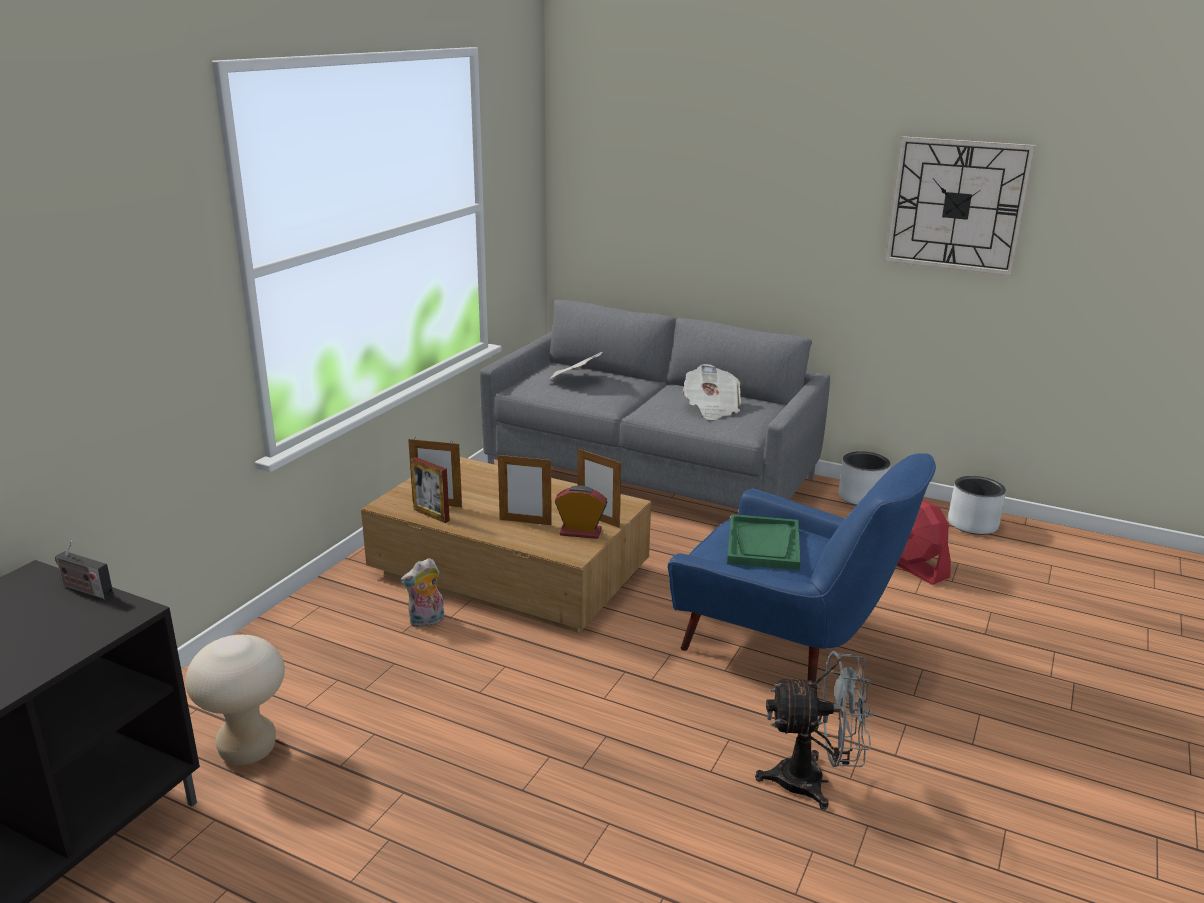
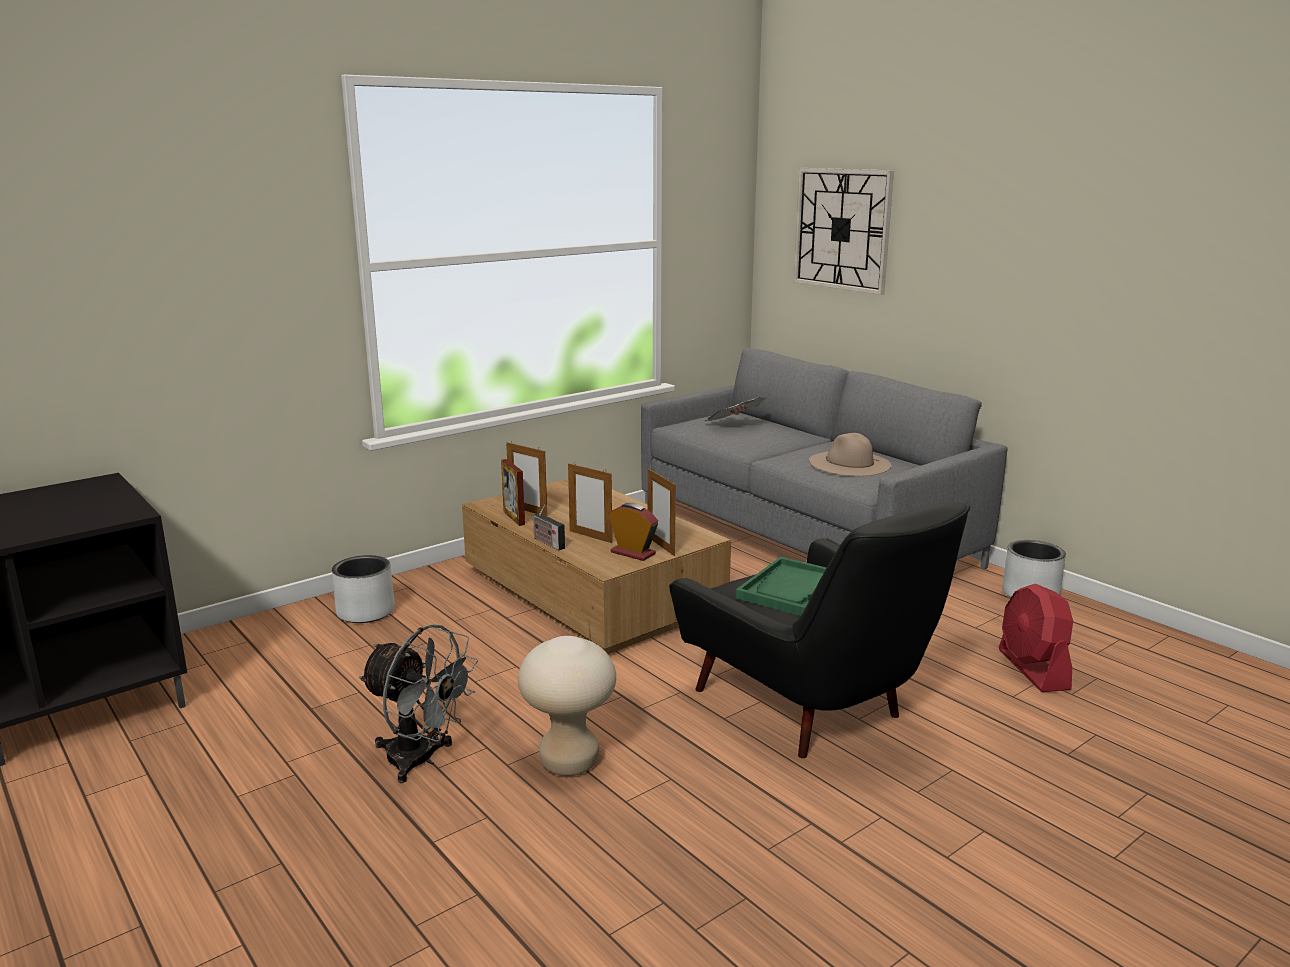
camera: 25 degrees right, 5 degrees down
(84, 589) = (122, 495): radio -> radio (547, 542)
(248, 750) = (255, 679): beige stool -> beige stool (569, 762)
(426, 621) = (482, 617): plush toy -> none
(711, 408) = (849, 463): newspaper -> beige hat
(786, 644) = (812, 710): blue armchair -> black armchair
(813, 781) = (724, 840): grey fan -> grey fan (421, 760)
(957, 205) = (1156, 248): wall clock -> wall clock (842, 229)
(972, 524) = (1153, 644): grey planter -> grey planter (366, 612)

